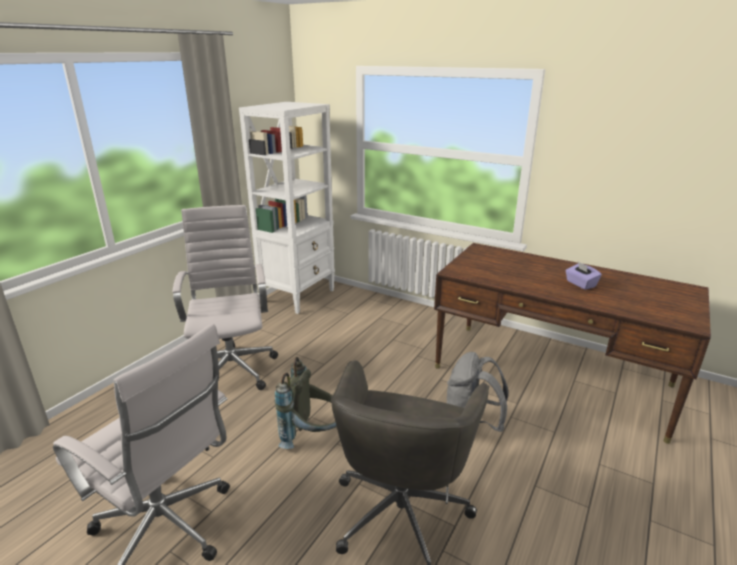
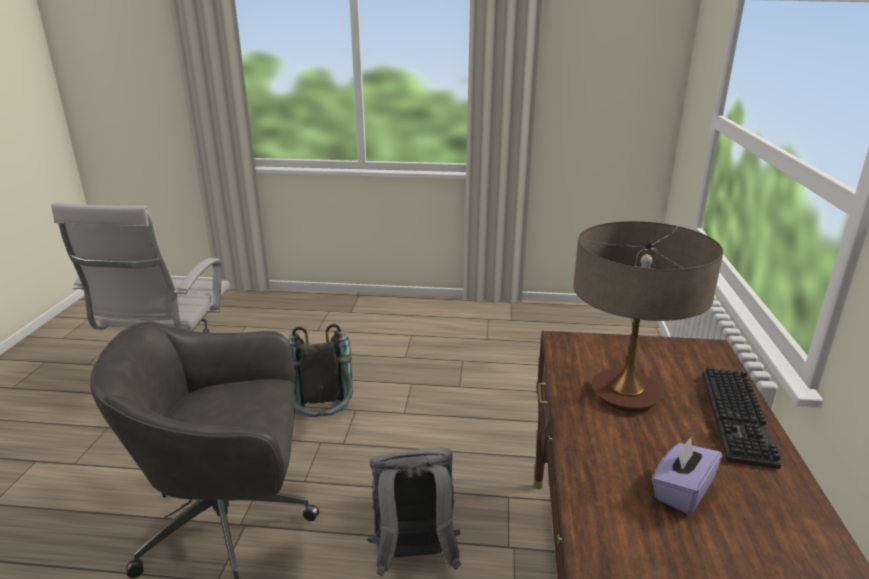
camera: 65 degrees right, 0 degrees up
(233, 368) = (404, 334): white office chair -> none
(298, 296) = (587, 320): white bookcase -> none
(508, 273) = (625, 394): none -> table lamp
(536, 260) = (740, 419): none -> keyboard

